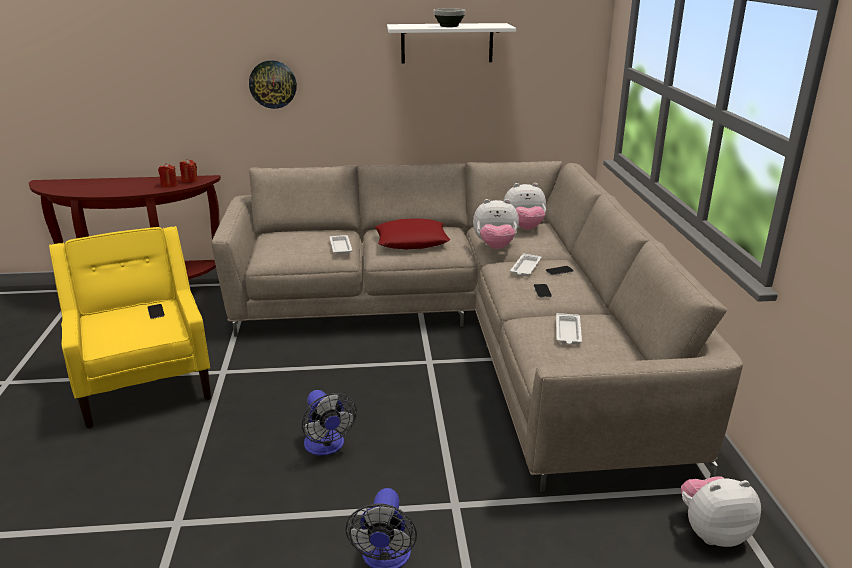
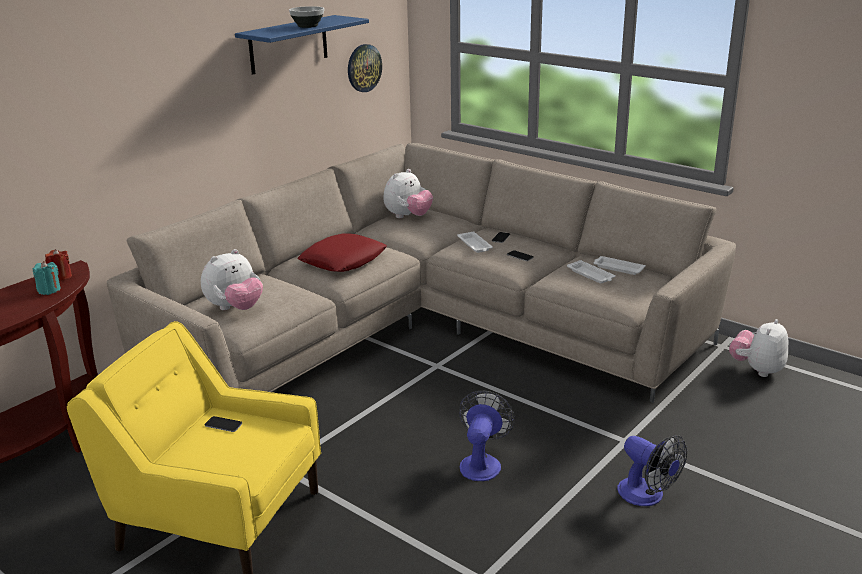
camera: 45 degrees left, 0 degrees up
(169, 185) = (49, 290): red candle -> turquoise candle
(273, 84) = (127, 127): wall clock -> wall clock (364, 68)
(326, 447) = (482, 462): fan -> fan turned 90 degrees counterclockwise
(340, 247) = (293, 289): white tray -> white tray (617, 268)
(447, 43) = (288, 44): white shelf -> blue shelf
(495, 247) = (418, 239): plush toy -> plush toy (235, 308)

